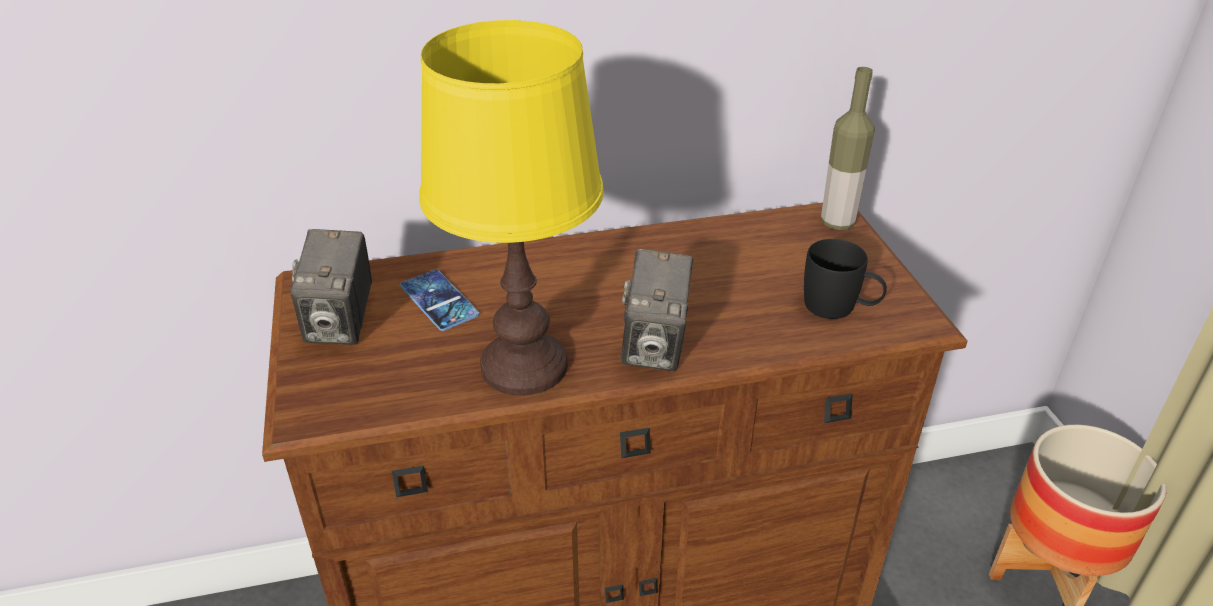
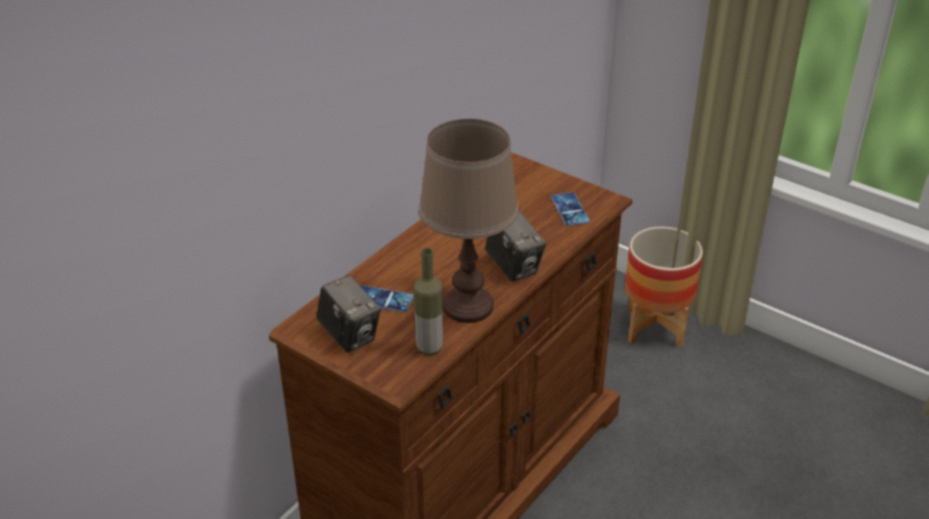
camera: 40 degrees left, 0 degrees up
(523, 365) = (467, 306): yellow table lamp -> brown table lamp
(837, 223) = (521, 167): bottle -> bottle (429, 348)
(839, 308) = (570, 209): black mug -> phone

